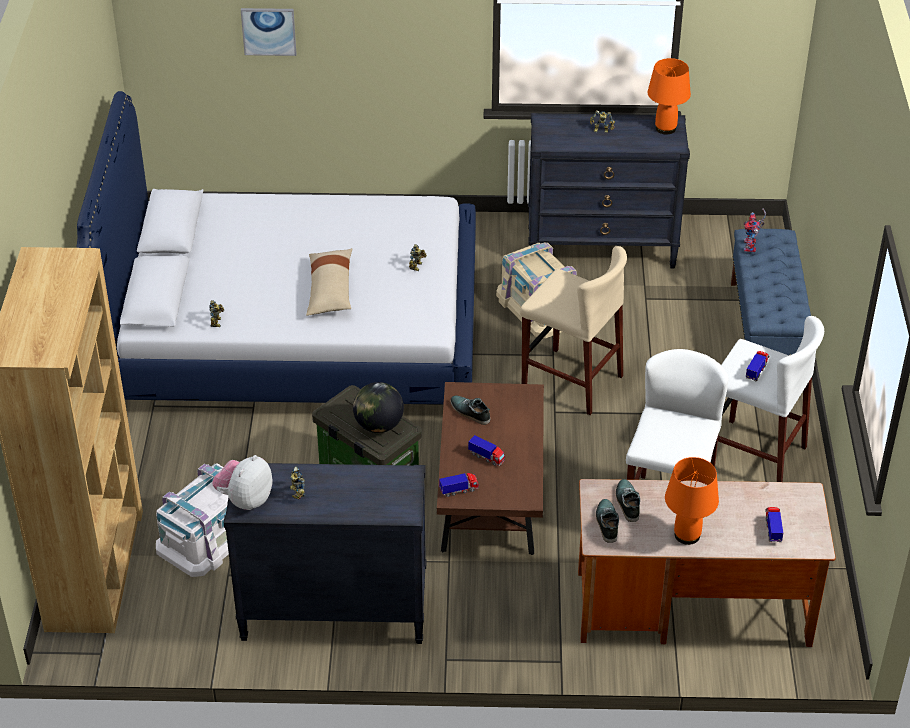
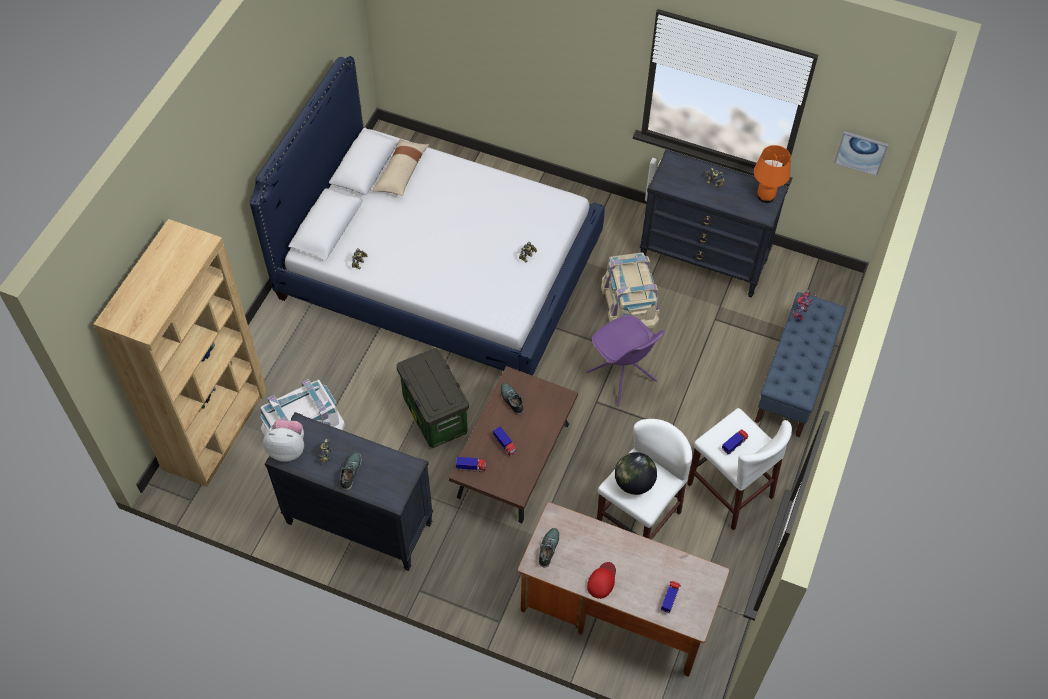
camera: 20 degrees right, 15 degrees up
(245, 500) = (288, 449): plush toy -> plush toy turned 45 degrees clockwise
(269, 31) = (475, 29): picture -> picture (861, 152)
(330, 290) = (453, 260): beige pillow -> beige pillow (401, 173)
(378, 425) = (438, 391): globe -> globe (634, 483)
(572, 381) = (622, 378): beige stool -> purple chair
(627, 503) = (572, 535): shoe -> shoe (350, 472)
(686, 535) = (602, 581): orange table lamp -> red cap

